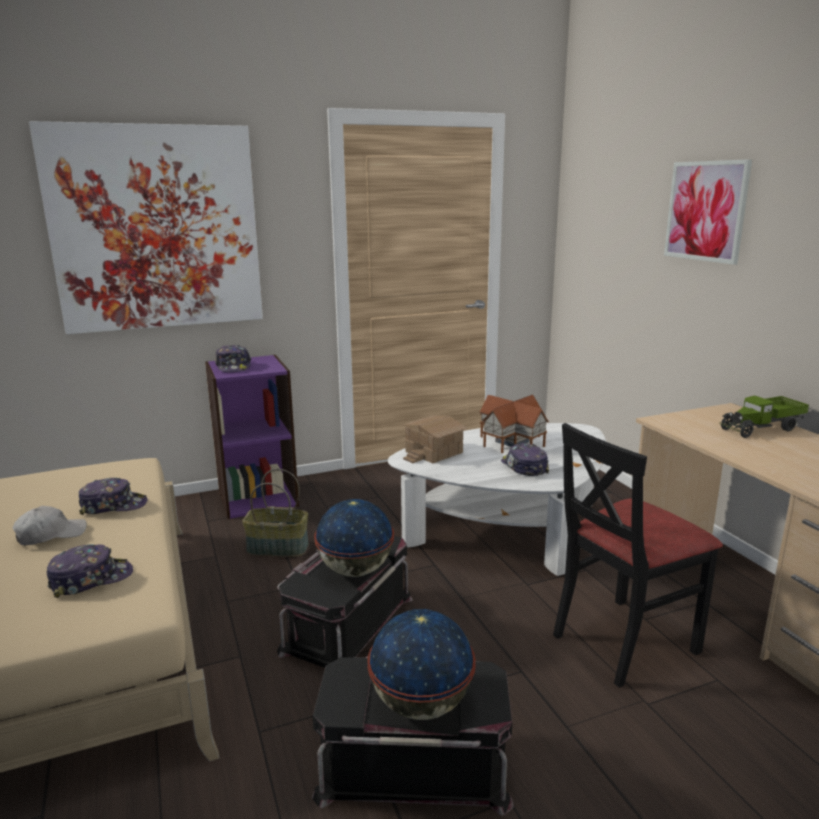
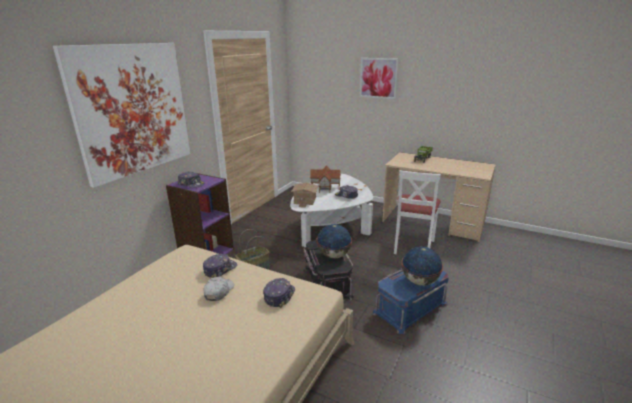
camera: 40 degrees left, 5 degrees up
(414, 763) = (409, 307): black storage box -> blue storage box
(623, 641) = (413, 246): black chair -> white chair

